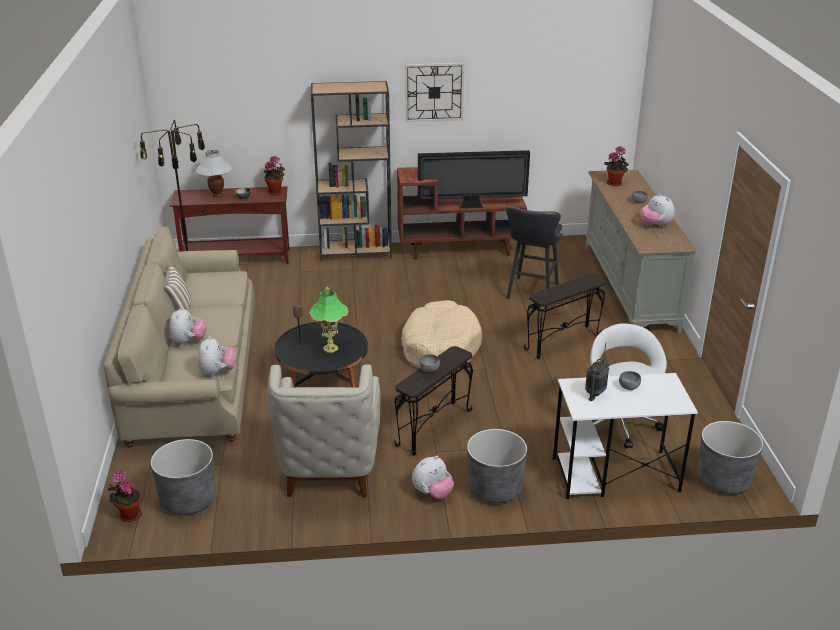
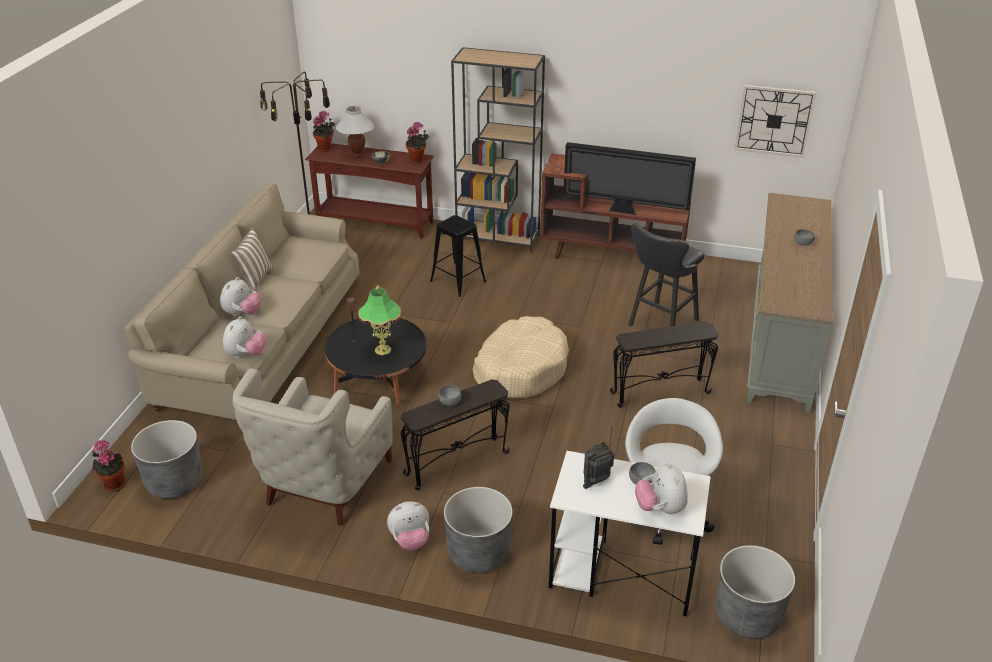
camera: 20 degrees right, 5 degrees up
(342, 291) = (458, 281): none -> black stool
(434, 92) = (598, 74): wall clock -> wall clock (774, 121)
(615, 183) = (790, 213): potted plant -> potted plant (326, 148)
(655, 225) = (802, 278): plush toy -> plush toy (660, 508)

